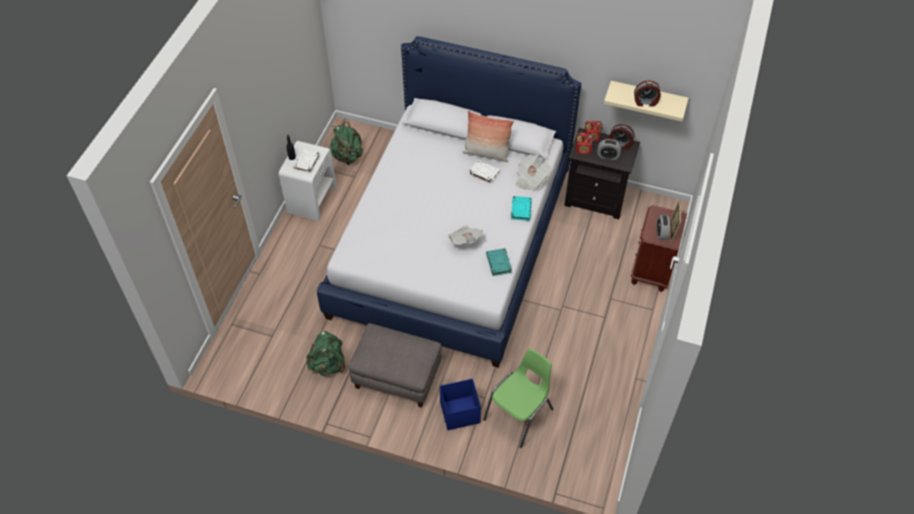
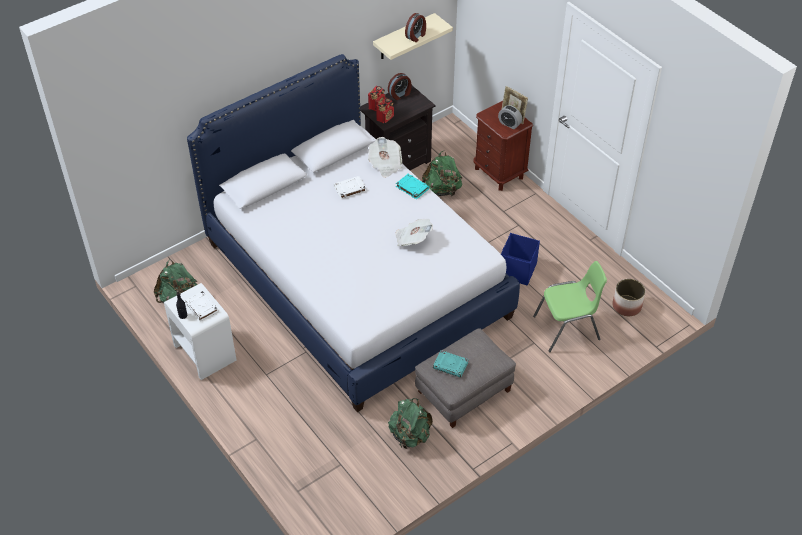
camera: 55 degrees left, 5 degrees down
(459, 413) = (535, 367): blue storage box -> blue storage box (517, 271)
(486, 153) = (329, 176): pillow -> none
(499, 263) = (456, 231): turquoise book -> turquoise book (451, 365)
(520, 414) = (568, 328): green chair -> green chair turned 90 degrees clockwise
(582, 446) = (626, 306): none -> planter
(594, 244) = (442, 190): none -> green backpack
(608, 156) = (405, 108): alarm clock -> none

